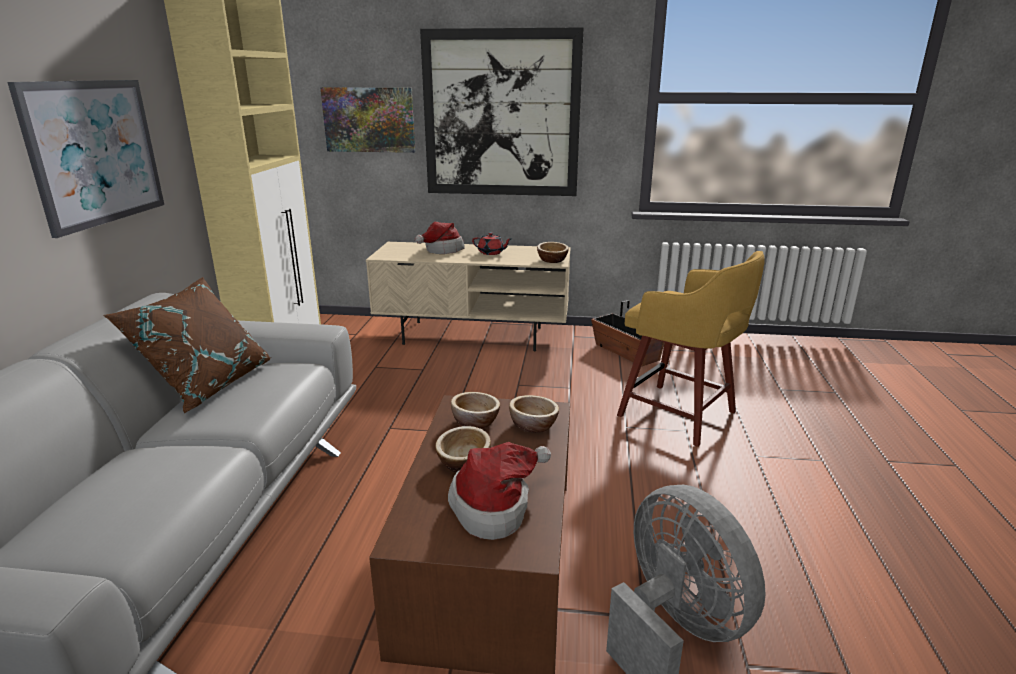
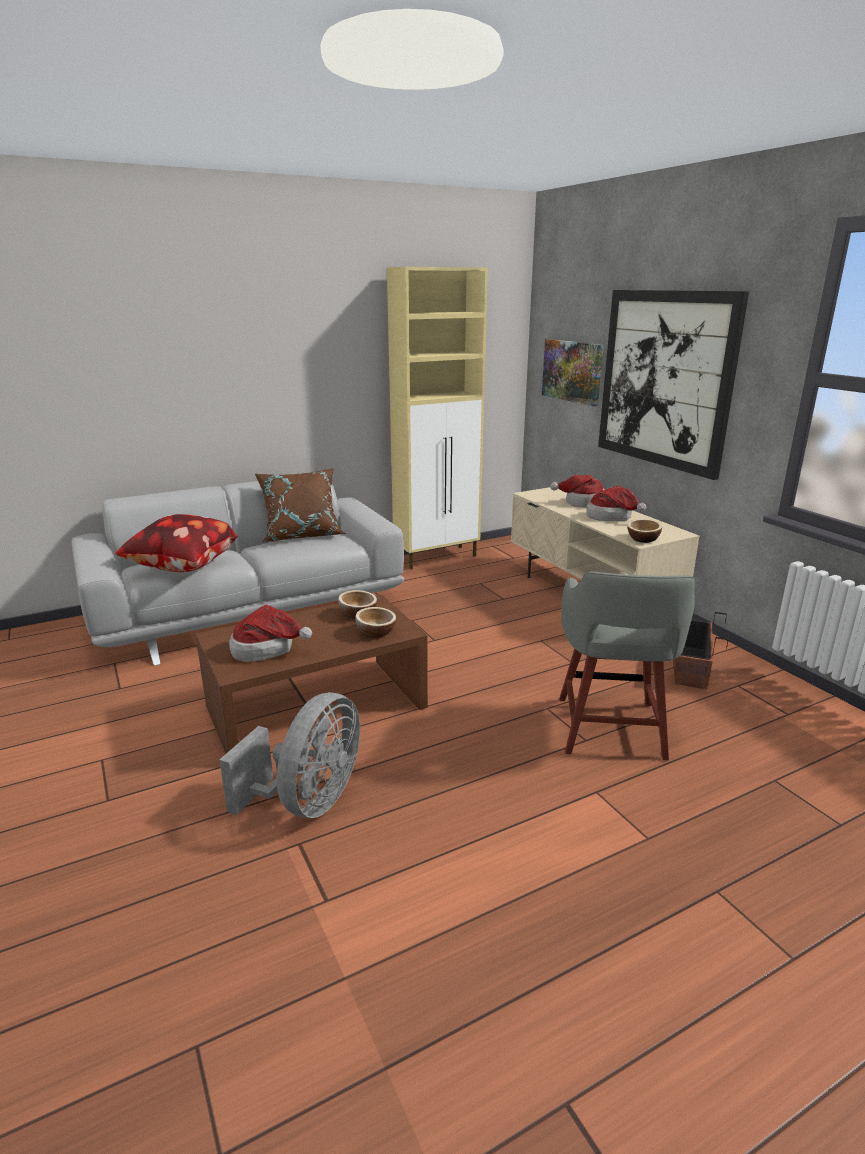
camera: 55 degrees right, 0 degrees up
(95, 153) = (303, 379): picture -> none
(149, 502) = (183, 568): none -> pillow
(464, 463) = (304, 626): bowl -> none
(491, 253) = (612, 517): red teapot -> hat
(680, 415) = (610, 730): yellow stool -> grey stool

